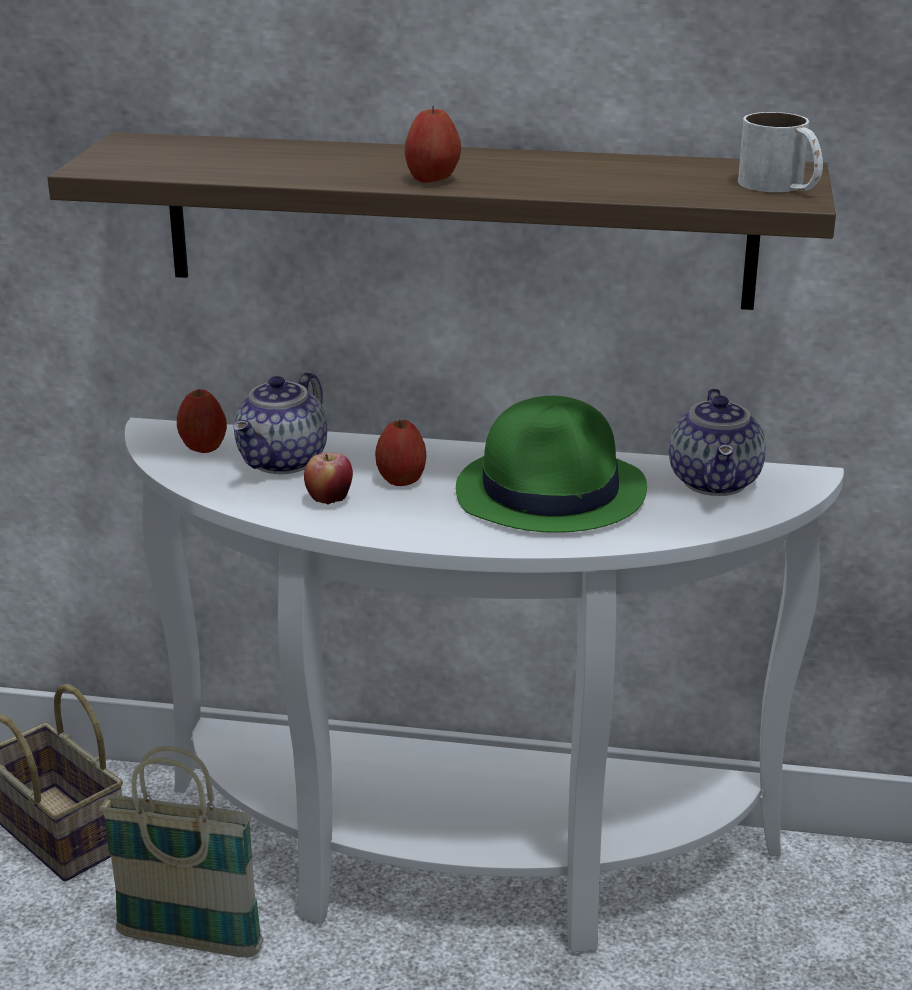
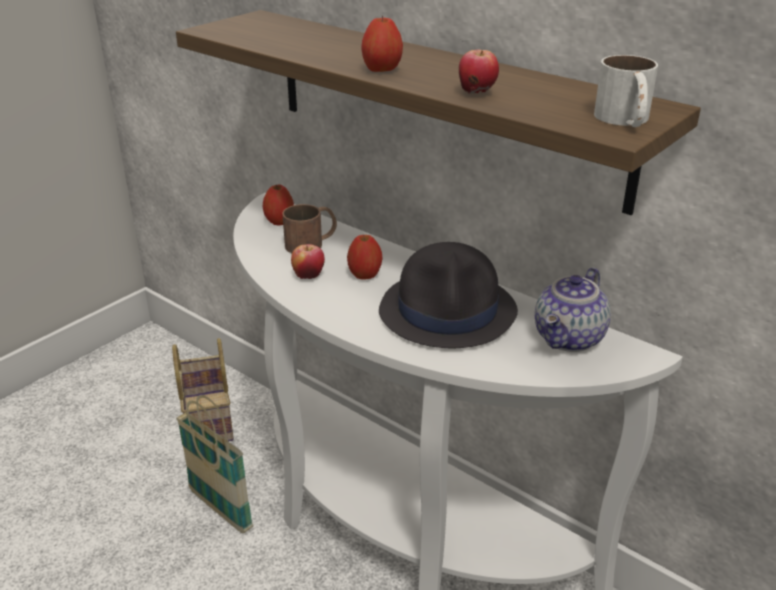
camera: 30 degrees right, 5 degrees up
(284, 462) = (312, 243): teapot -> brown mug
(552, 492) = (448, 311): green hat -> black hat
(588, 186) = (477, 93): none -> apple

